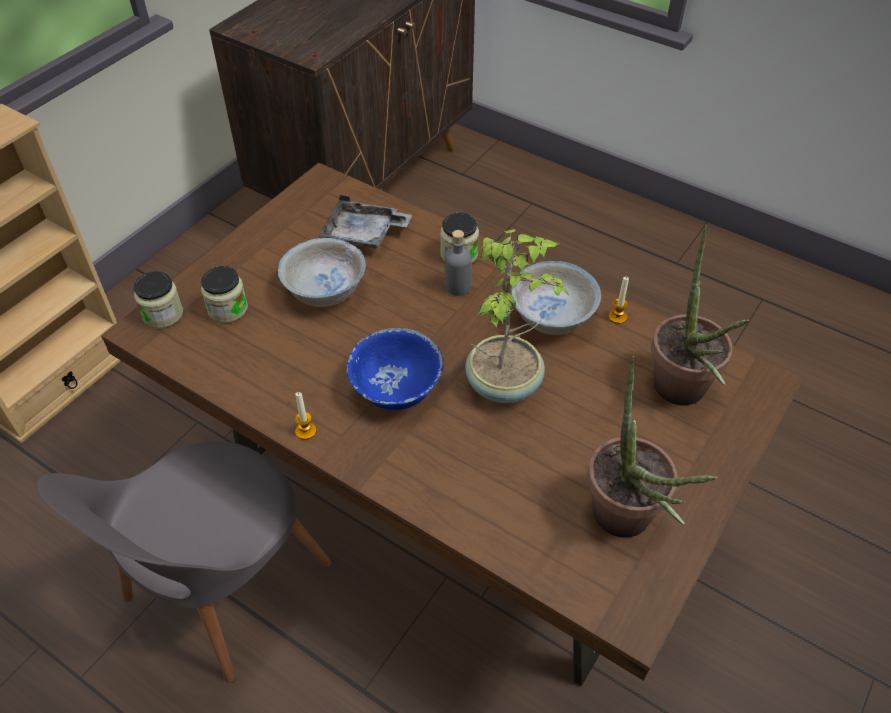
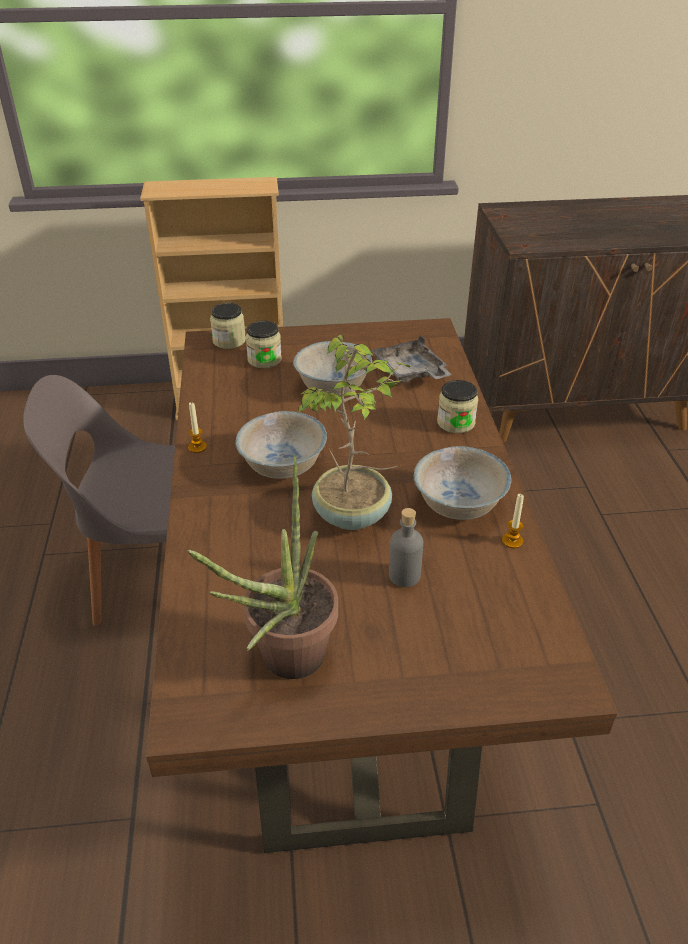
camera: 50 degrees right, 10 degrees down
(396, 387) = (283, 464): blue bowl -> white bowl
(457, 286) = (421, 439): grey bottle -> grey bottle (404, 575)
(680, 395) = (473, 628): potted plant -> none

